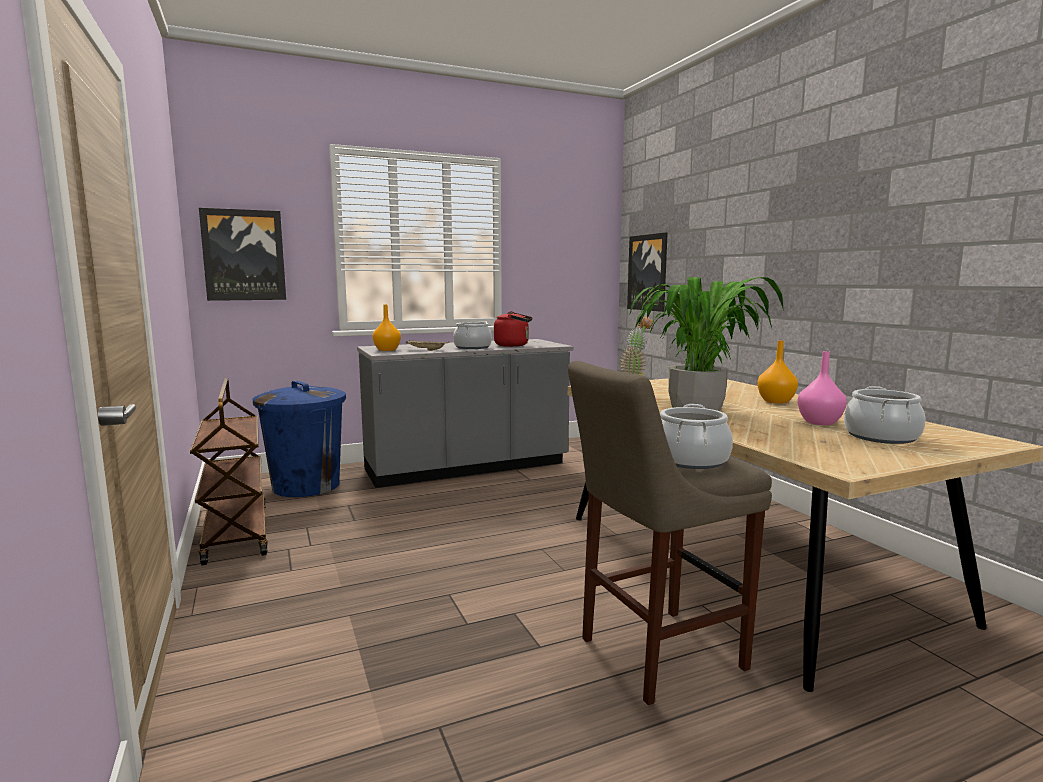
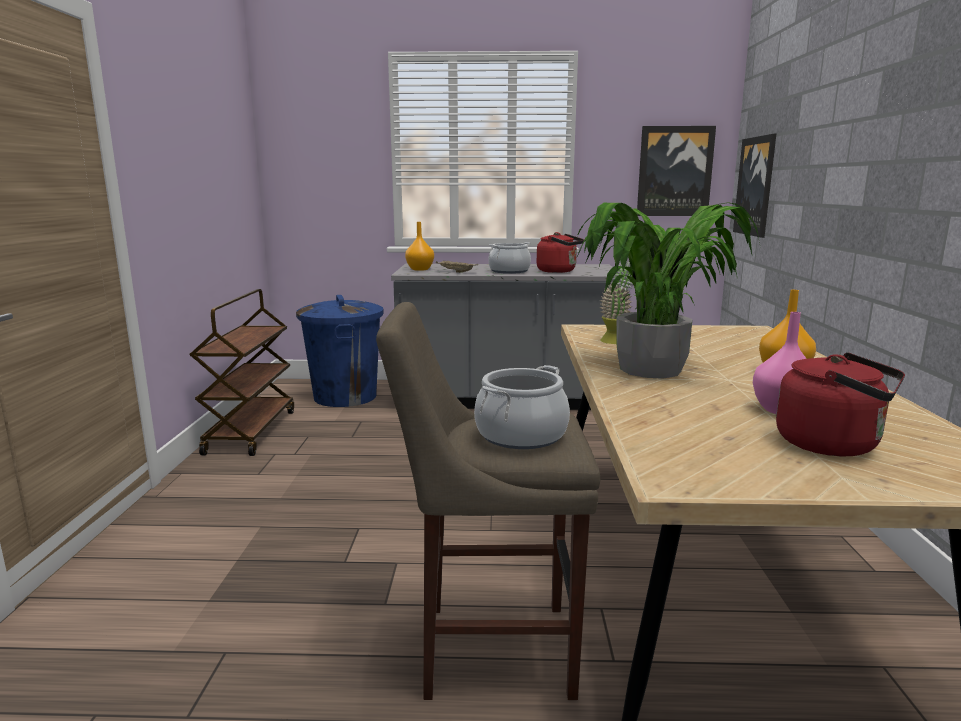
camera: 25 degrees right, 5 degrees up
(244, 255) = (308, 170): picture -> picture (674, 171)
(881, 437) = (833, 445): cooking pot -> red kettle

